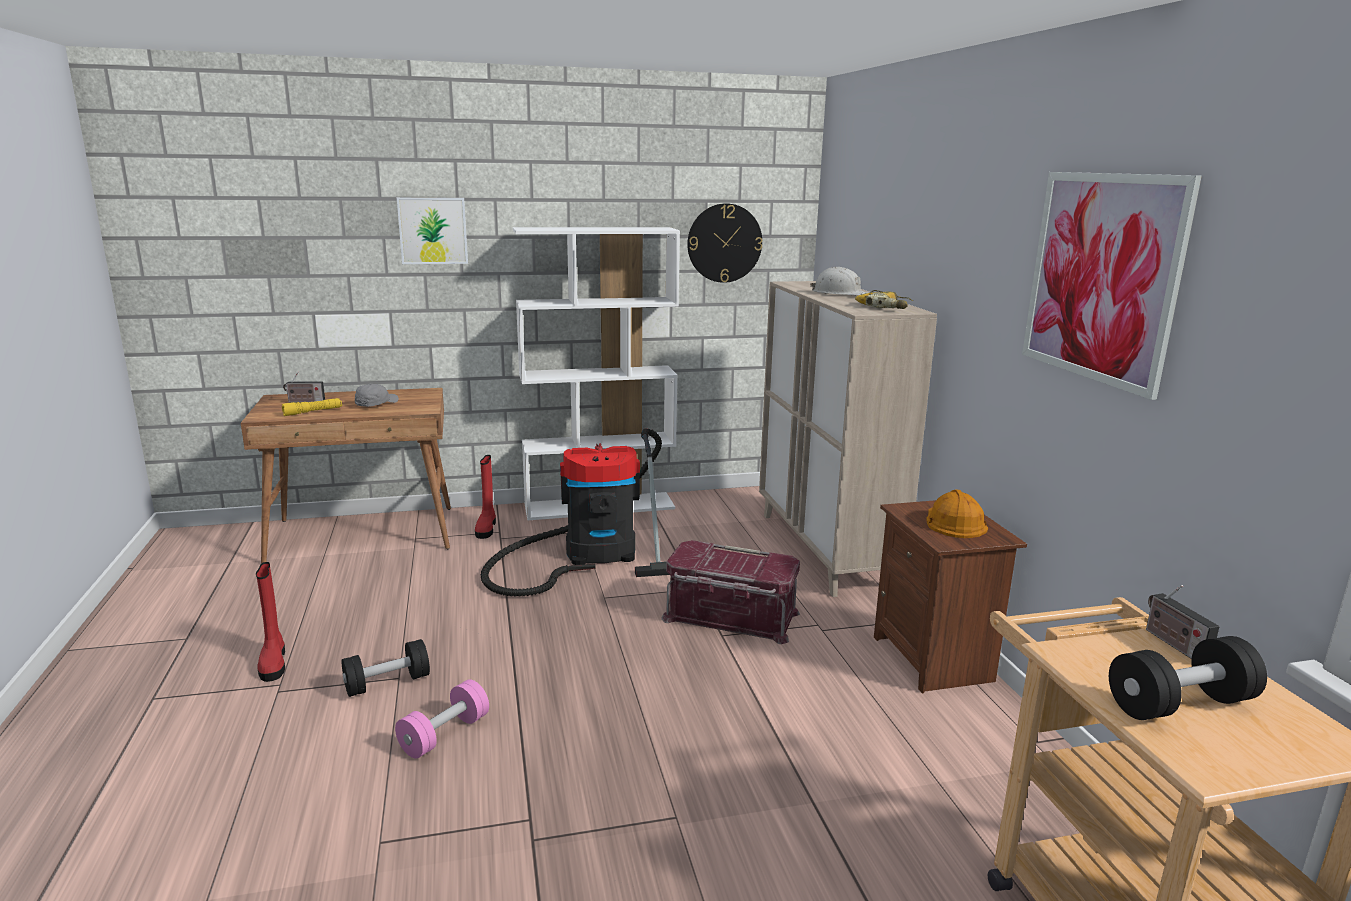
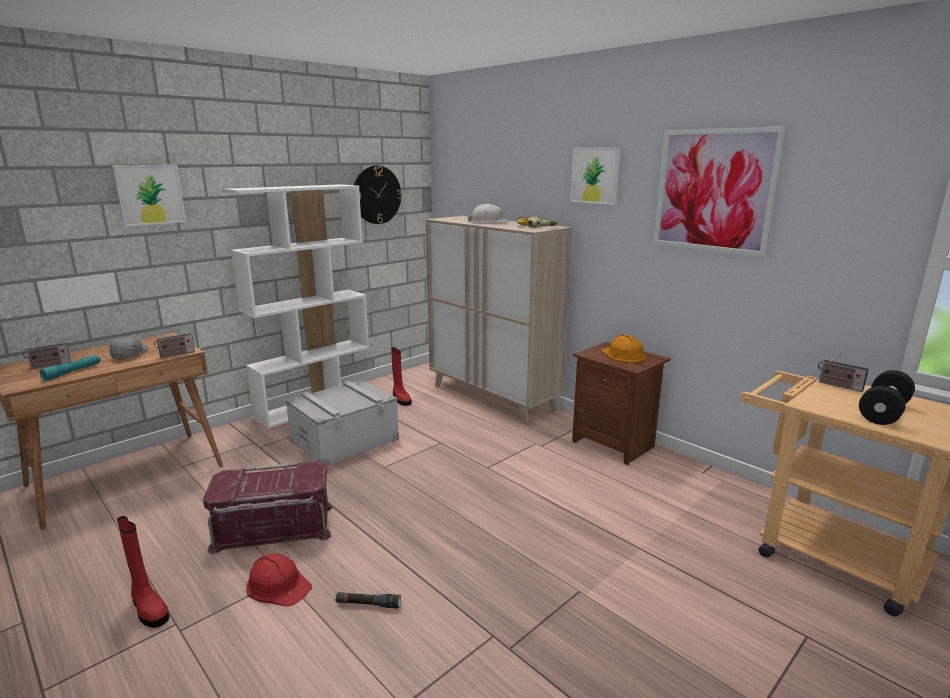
camera: 30 degrees left, 0 degrees up
(313, 412) = (73, 372): yellow flashlight -> turquoise flashlight
(387, 683) = (278, 585): black dumbbell -> red hard hat
(412, 411) = (176, 354): none -> radio
(444, 734) = (368, 604): pink dumbbell -> black flashlight
(486, 528) = (239, 442): red boot -> red boot (401, 399)
(592, 554) = (345, 440): vacuum cleaner -> grey storage box
(730, 617) = (480, 454): red storage box -> red storage box (273, 528)
(971, 237) = (595, 175): none -> picture

